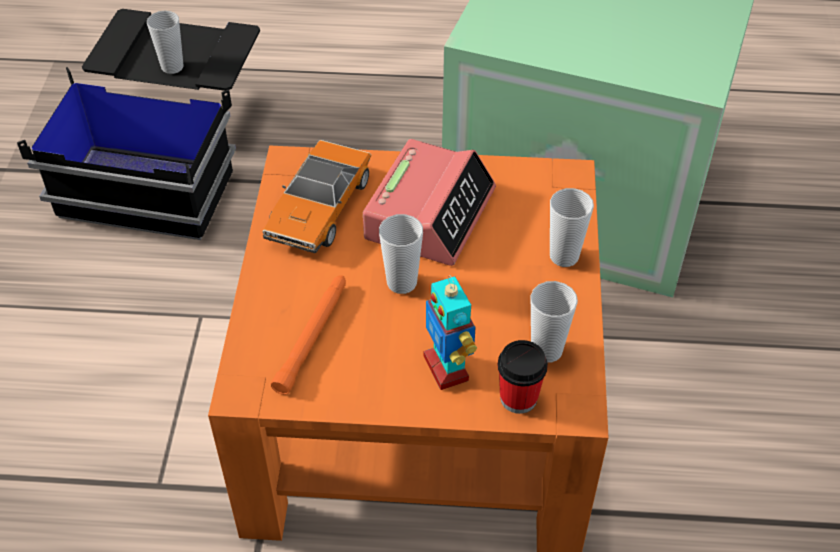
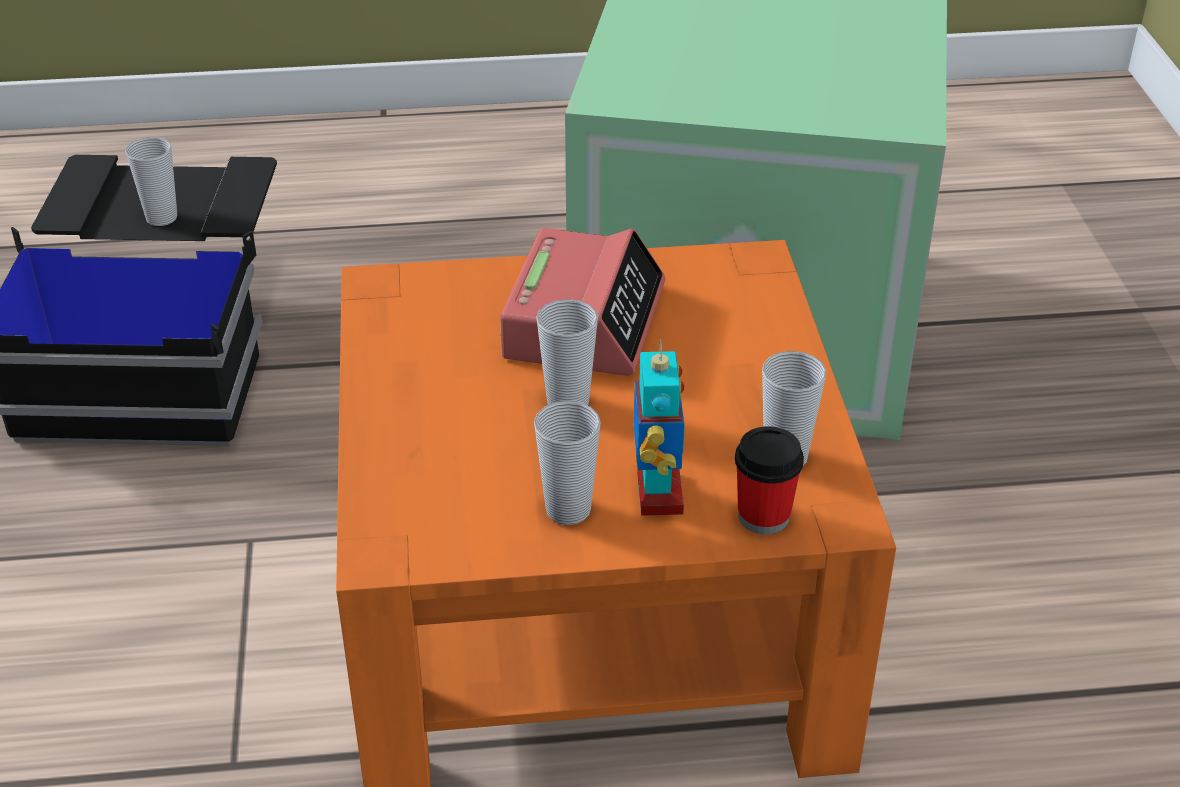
camera: 10 degrees left, 10 degrees down
(313, 336) = (461, 479): orange flashlight -> none
(319, 208) = (430, 331): toy car -> none
(447, 368) = (657, 494): toy robot -> toy robot turned 150 degrees counterclockwise
(564, 256) = (777, 349): cup -> cup (568, 510)

